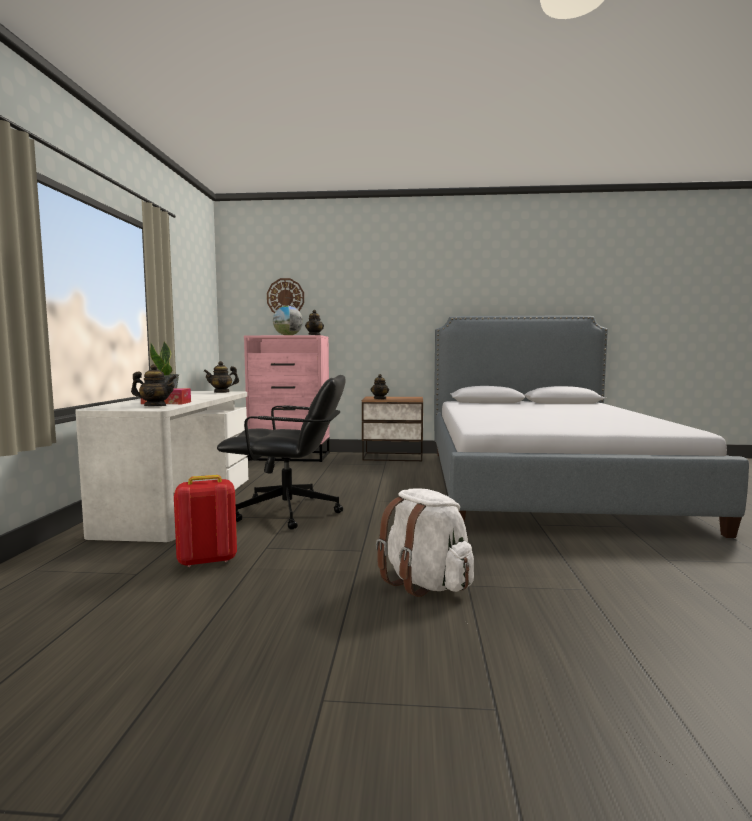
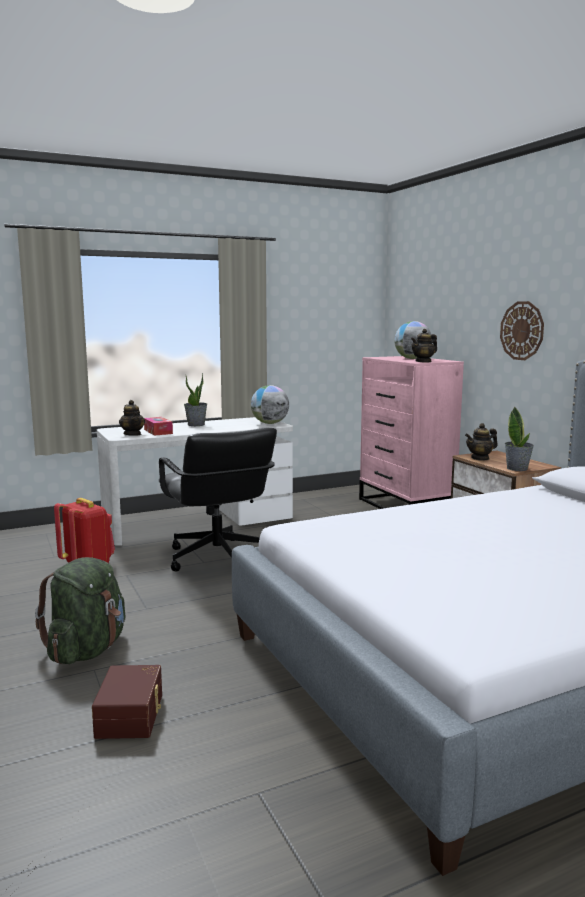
camera: 60 degrees right, 5 degrees up
(222, 392) = (270, 423): teapot -> globe
(285, 297) = (434, 307): wall clock -> wall clock (522, 330)
(415, 399) = (517, 468): none -> potted plant
(425, 583) = (87, 650): white backpack -> green backpack
(558, 580) = (132, 715): none -> brown storage box

